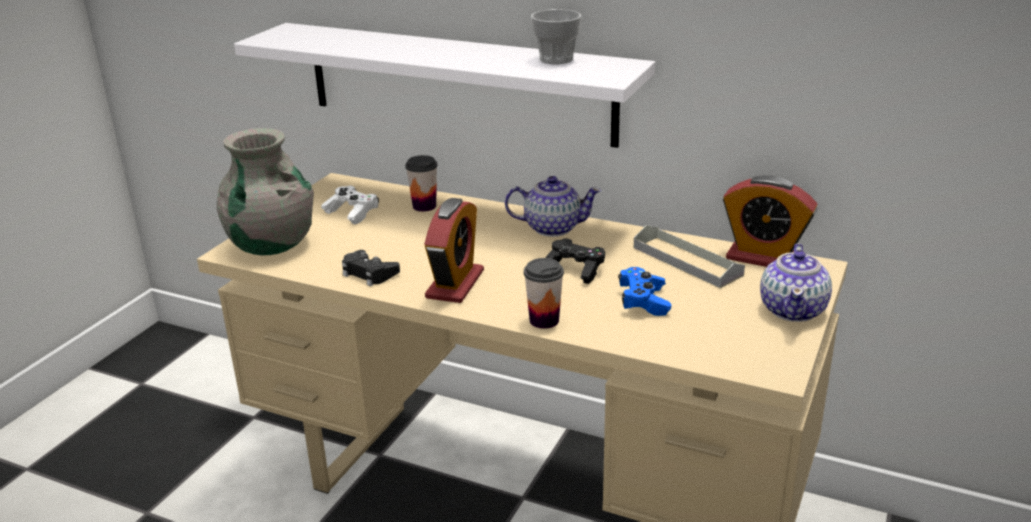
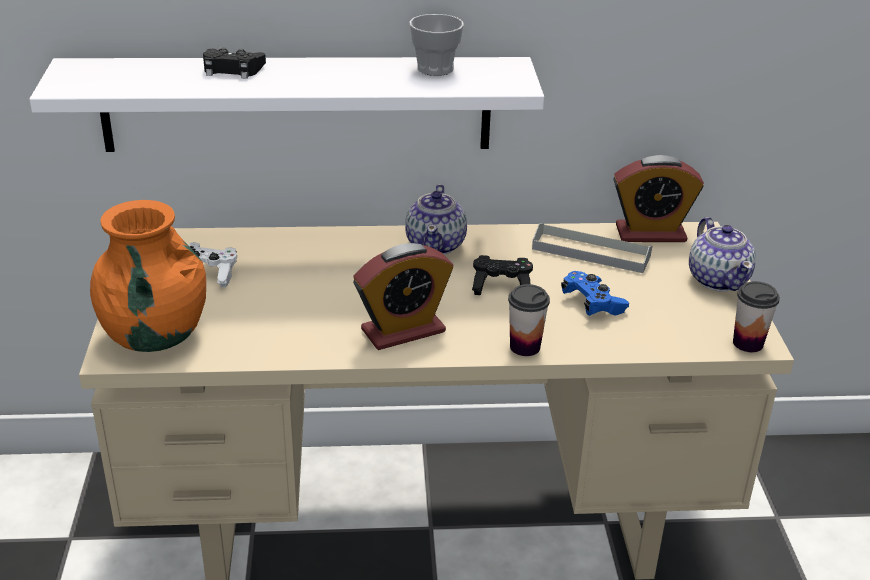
camera: 30 degrees left, 5 degrees up
(272, 245) = (155, 335): grey vase -> orange vase
(369, 273) = (302, 341): black game controller -> black game controller (232, 69)
(424, 206) = (280, 248): cup -> cup (748, 343)
(455, 284) = (403, 331): alarm clock -> alarm clock turned 75 degrees clockwise
(552, 228) = (436, 244): teapot -> teapot turned 120 degrees clockwise

